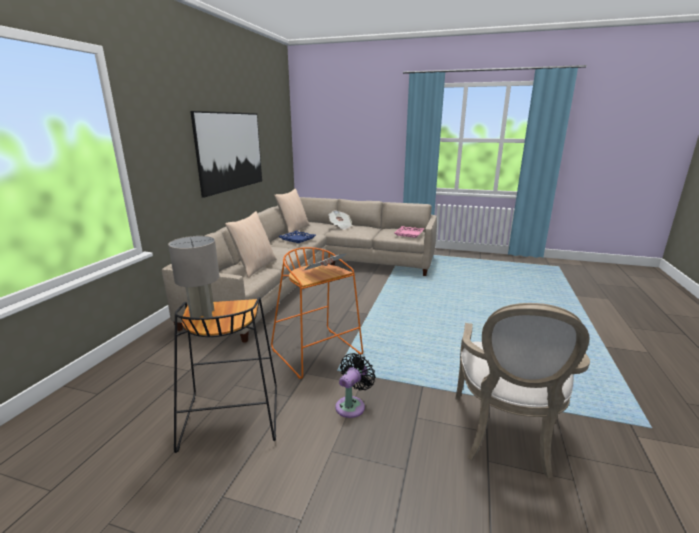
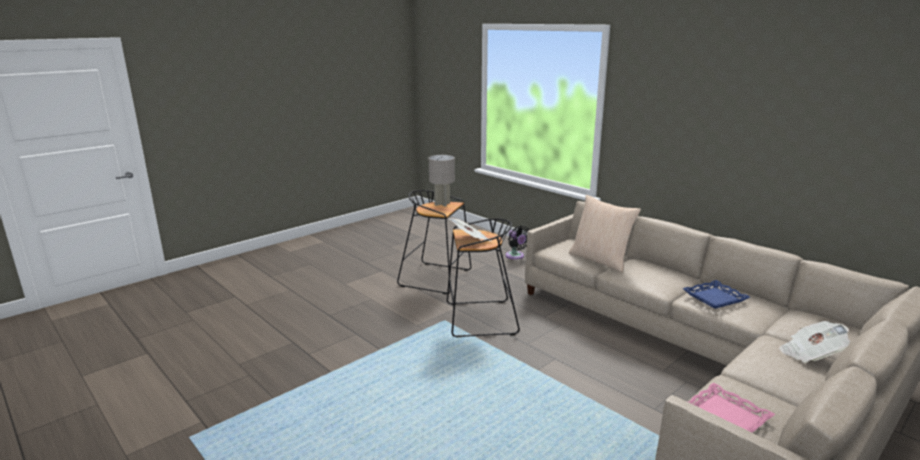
camera: 120 degrees right, 0 degrees up
(230, 151) = (773, 144): picture -> none
(294, 229) = (788, 308): beige pillow -> none
(318, 353) = (479, 319): orange stool -> black stool
(352, 405) = (398, 315): black fan -> black fan (515, 256)
(505, 437) = (293, 359): armchair -> none

